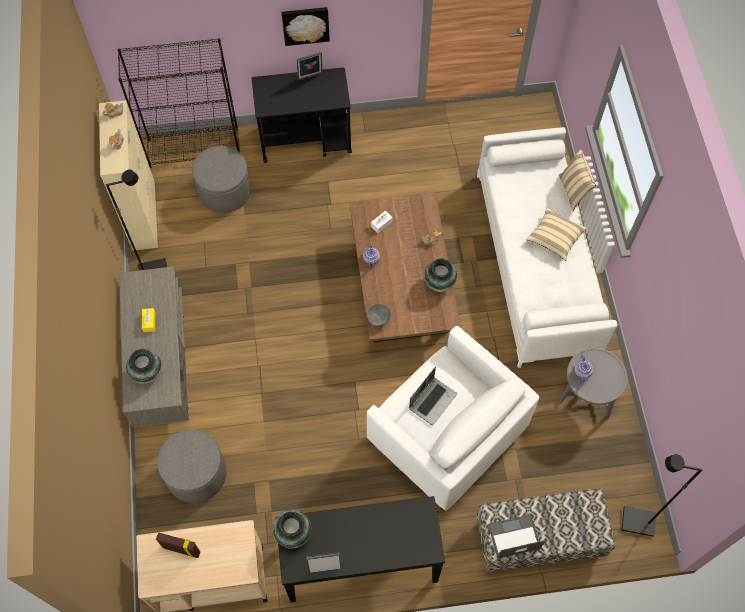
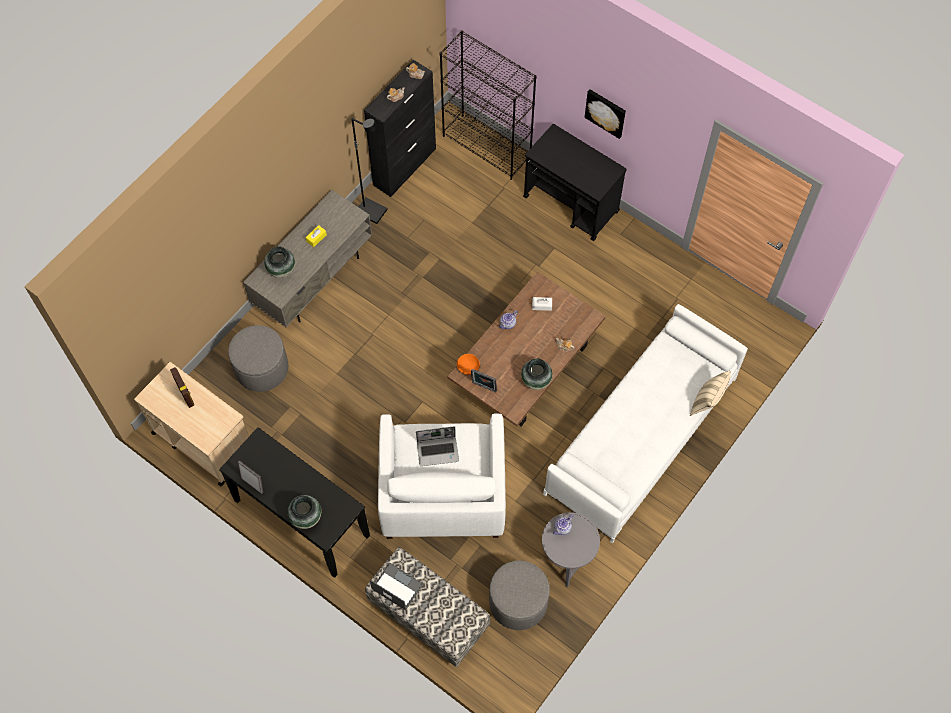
camera: 45 degrees right, 0 degrees up
(144, 215) = (405, 166): beige cabinet -> black cabinet
(224, 191) = (475, 195): grey ottoman -> grey ottoman (518, 602)
(293, 534) = (256, 447): vase -> vase (306, 518)
(310, 77) = (594, 156): picture frame -> picture frame (483, 388)
(378, 319) = (467, 368): grey bowl -> orange bowl
(554, 238) = (653, 422): beige pillow -> none
(637, 522) = (507, 672): black floor lamp -> none

